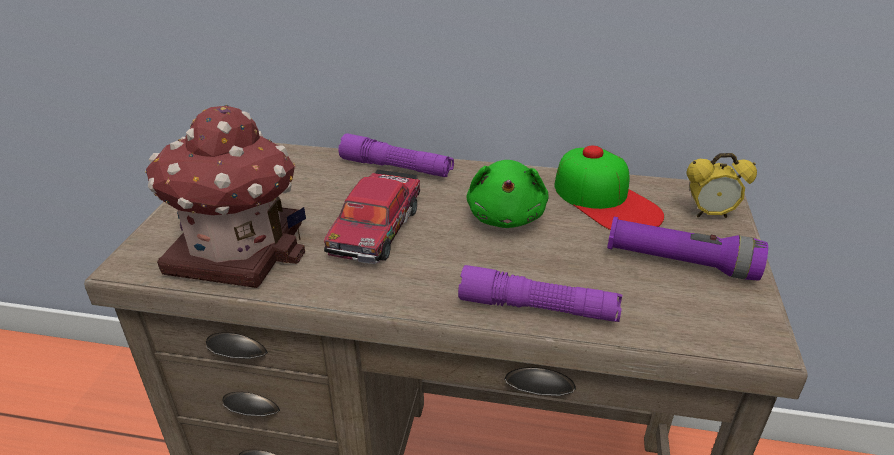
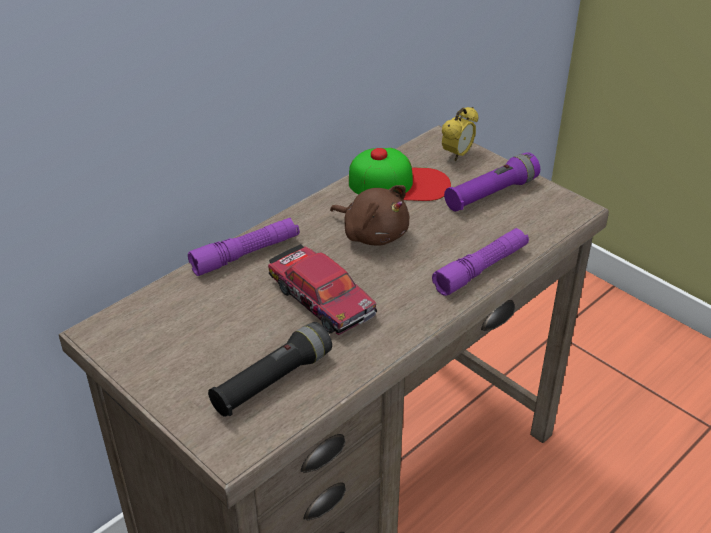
camera: 55 degrees left, 5 degrees up
(238, 247) = (272, 381): toy house -> black flashlight
(506, 216) = (373, 234): green plush toy -> brown plush toy

